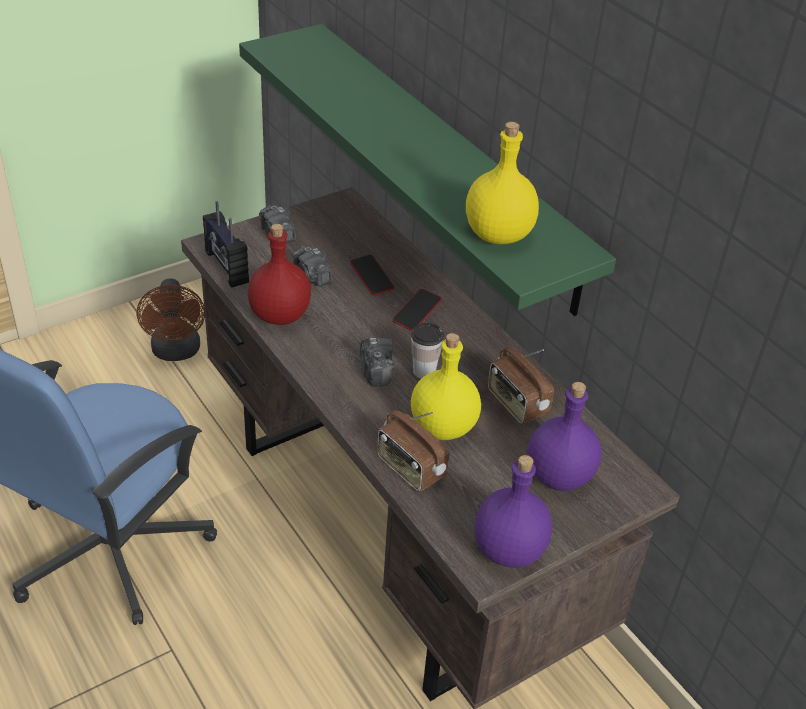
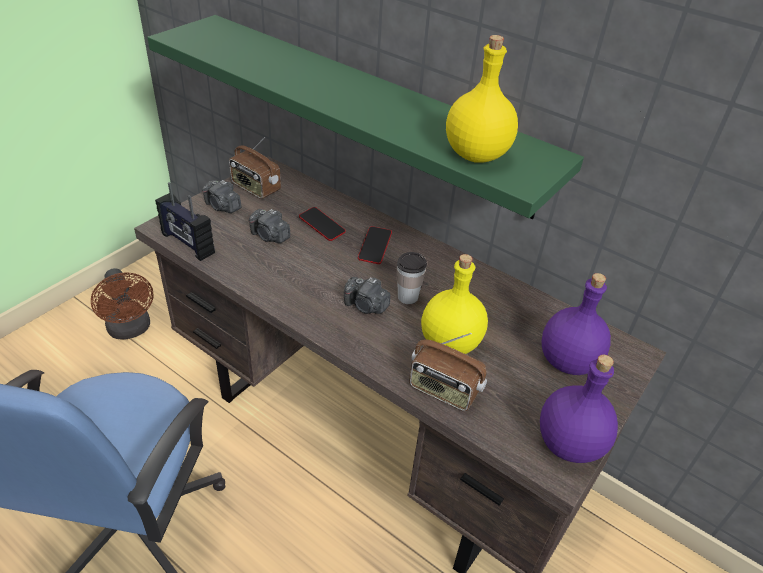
camera: 20 degrees left, 0 degrees up
(279, 314) = (256, 276): red bottle -> none
(375, 370) = (366, 306): camera -> camera turned 150 degrees clockwise
(516, 404) = (497, 307): radio -> radio (255, 188)

